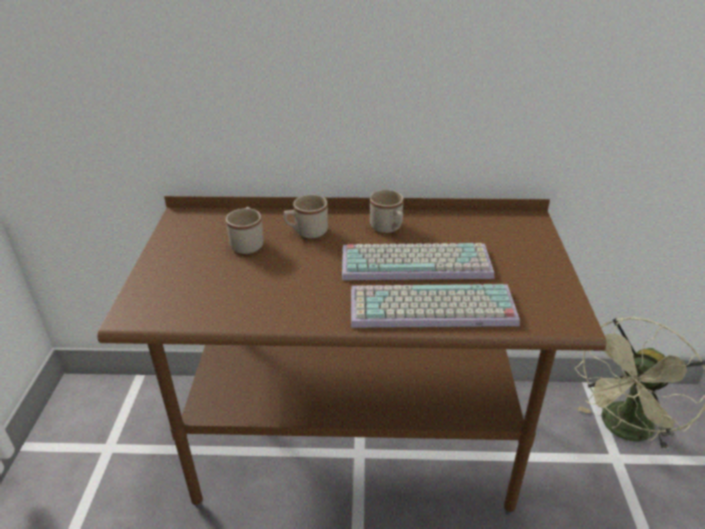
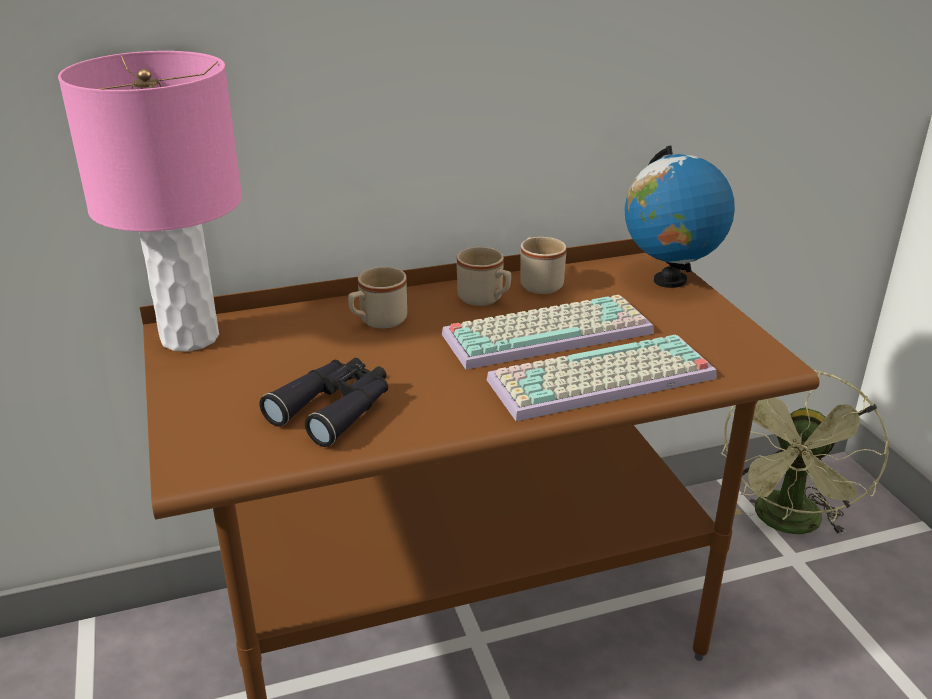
camera: 20 degrees left, 5 degrees down
(186, 222) = (189, 338): none -> pink table lamp
(240, 291) = (334, 409): none -> black binoculars
(248, 243) = (303, 348): beige mug -> beige mug (539, 283)
(533, 237) = (669, 281): none -> globe

